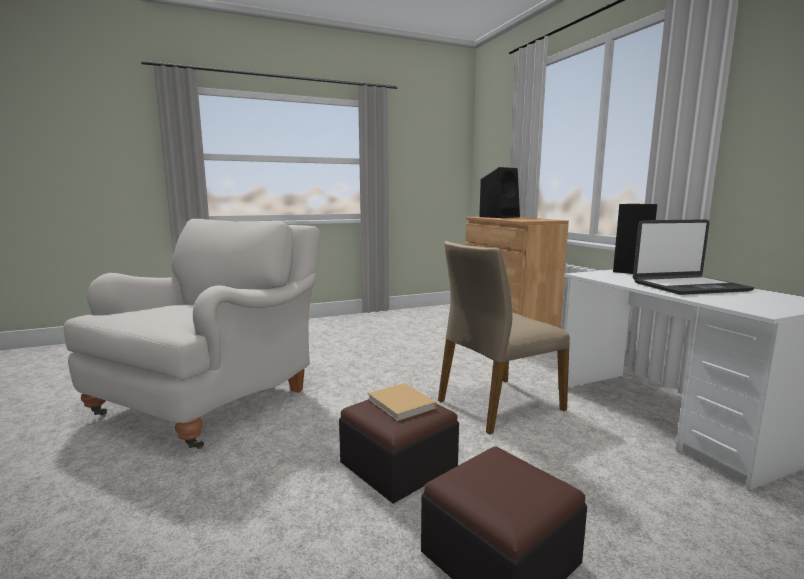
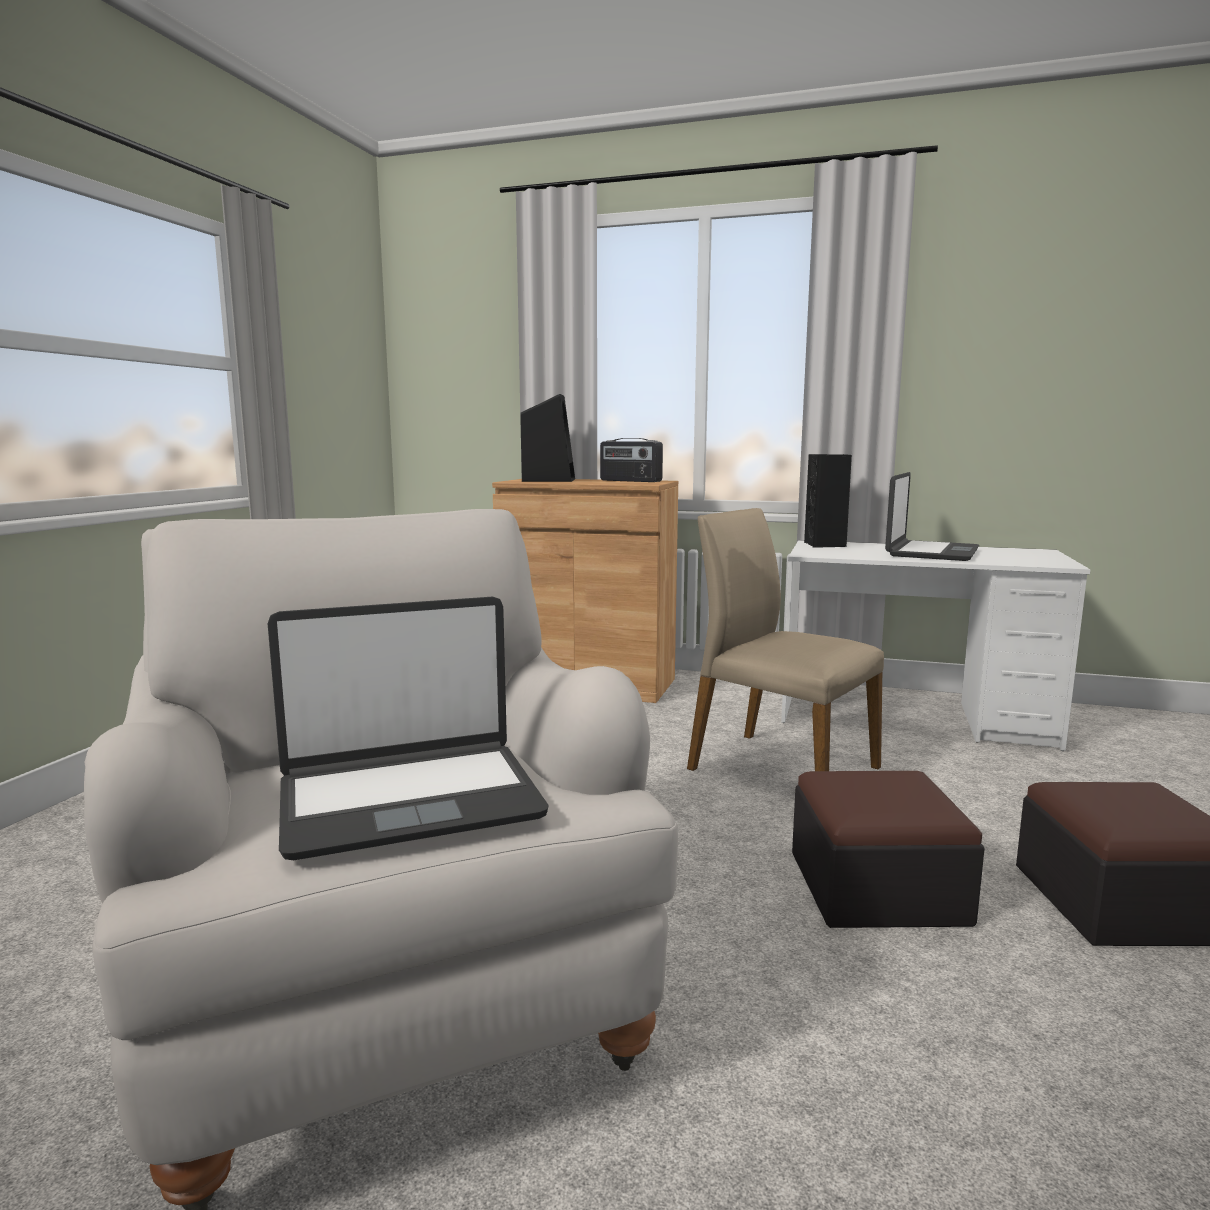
camera: 50 degrees left, 0 degrees up
(155, 315) = (409, 799): none -> laptop
(402, 404) = (878, 787): beige book -> none
(498, 404) = (780, 768): beige chair -> beige chair turned 120 degrees clockwise
(535, 219) = (630, 481): none -> radio

